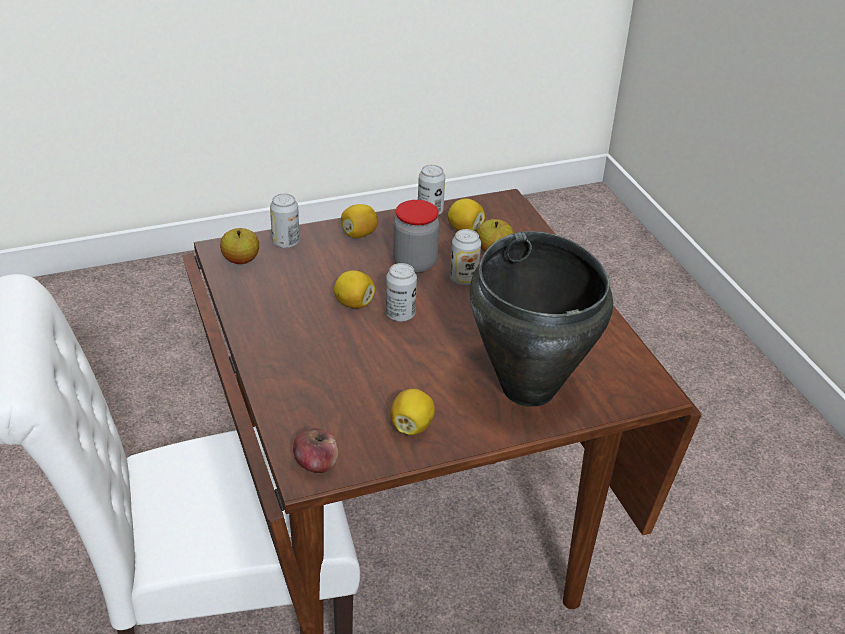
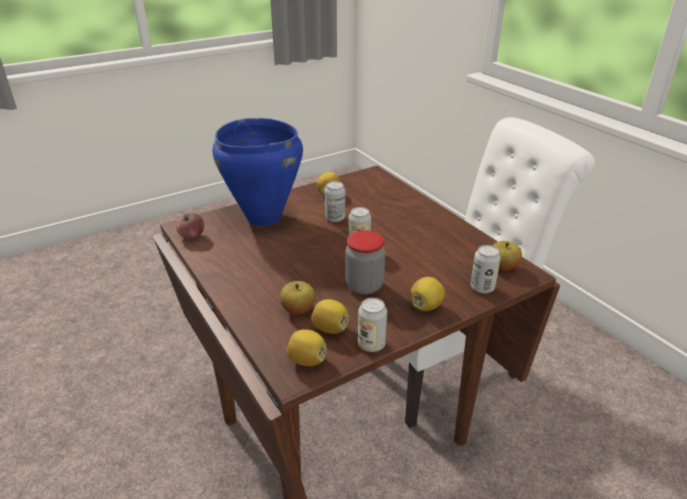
camera: 170 degrees right, 5 degrees down
(316, 464) = (370, 176): apple -> apple (191, 236)
(354, 303) = (395, 248): lemon -> lemon (306, 360)
(463, 279) = (319, 279): can -> can (335, 218)
(529, 387) = (263, 218): black cooking pot -> blue cooking pot

